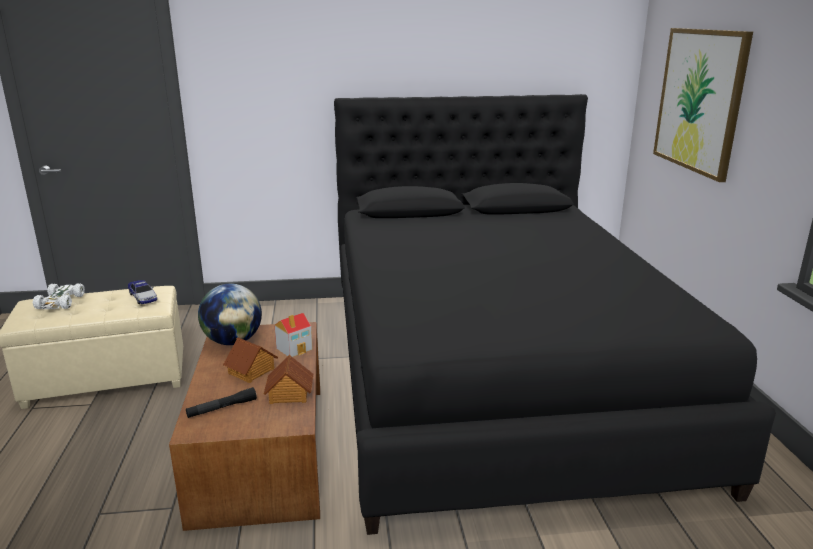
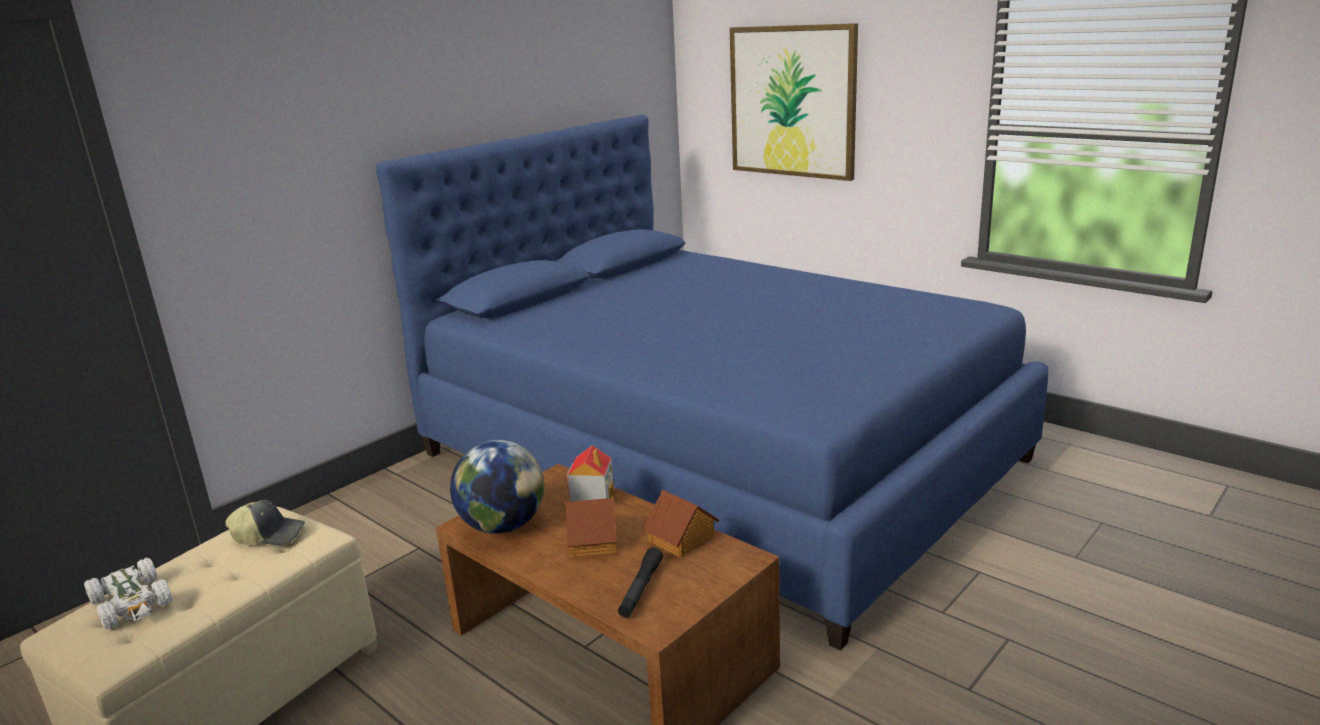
camera: 40 degrees left, 0 degrees up
(143, 296) = (269, 535): toy car -> cap
(494, 373) = (715, 456): black bed -> blue bed

